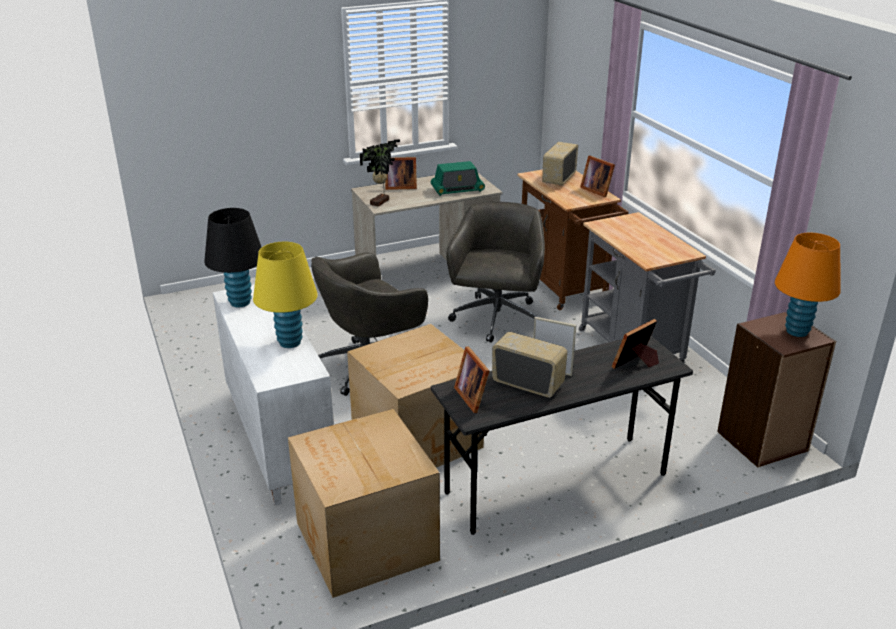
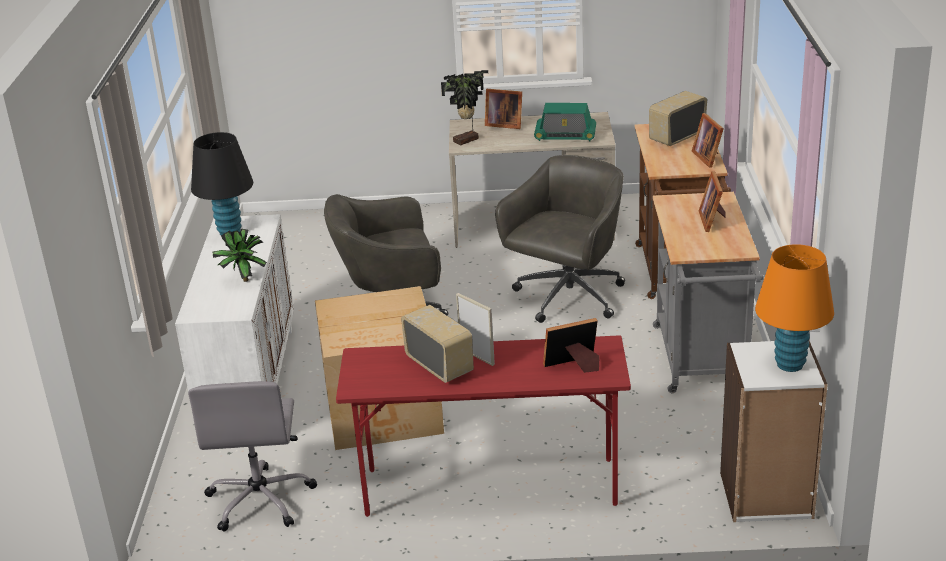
camera: 25 degrees right, 0 degrees up
(290, 342) = (242, 280): yellow table lamp -> potted plant
(365, 543) = (260, 499): cardboard box -> grey office chair
(473, 396) = (375, 367): picture frame -> picture frame (713, 220)
(556, 484) = (489, 488): grey desk -> red desk
(763, 442) = (766, 496): brown bookcase -> white bookcase

